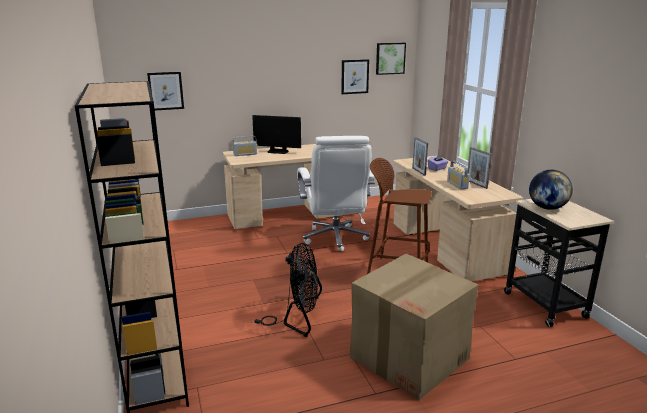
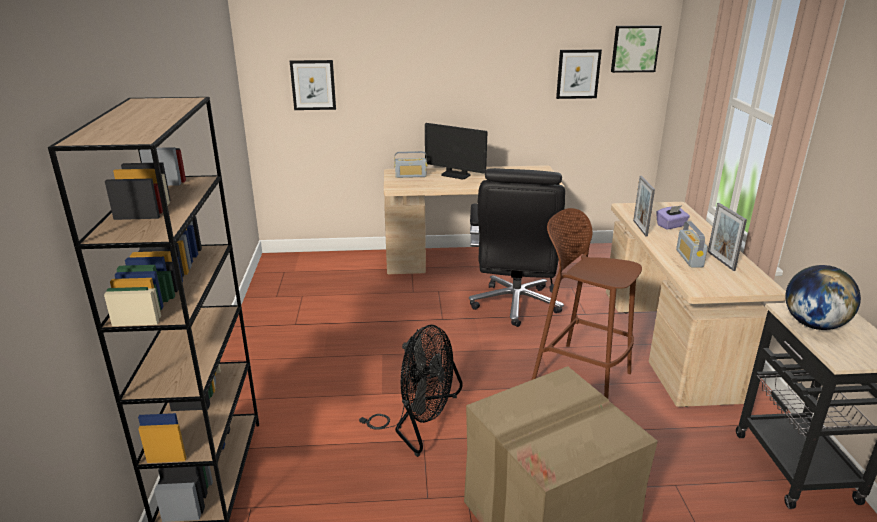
camera: 15 degrees right, 5 degrees up
(336, 240) = (515, 307): white office chair -> black office chair

